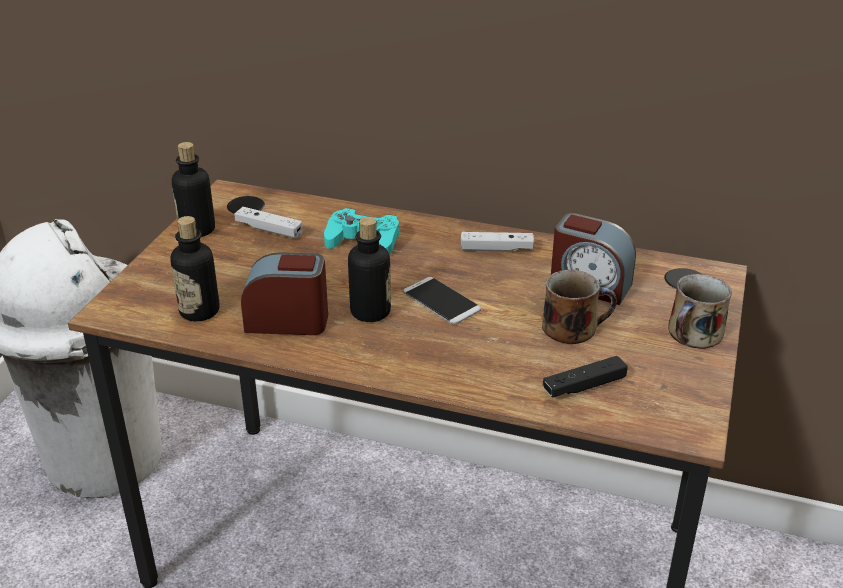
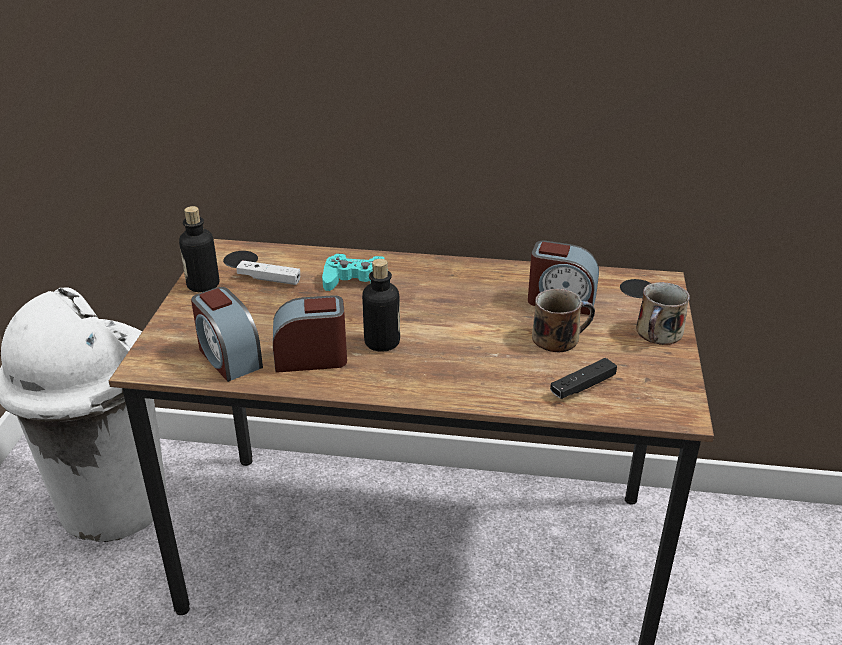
camera: 10 degrees left, 0 degrees up
(199, 311) = (228, 357): bottle -> alarm clock
(441, 301) = (440, 327): phone -> none
(496, 249) = (473, 277): white game controller -> none

